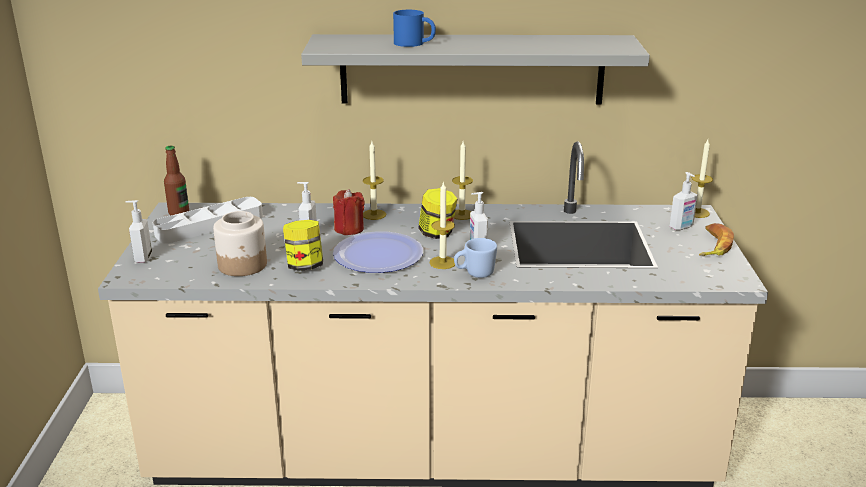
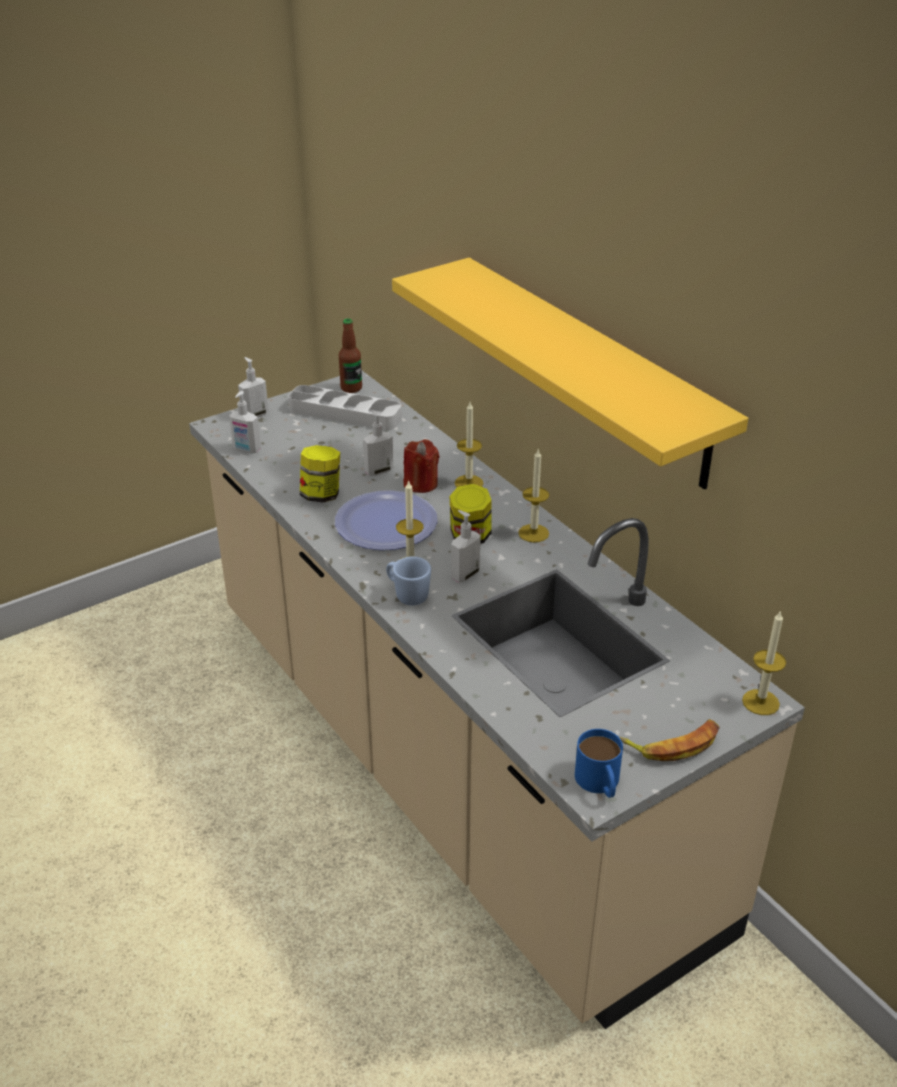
camera: 55 degrees right, 10 degrees up
(243, 265) = (291, 465): jar -> none
(414, 43) = (504, 312): blue mug -> blue mug (600, 783)
(472, 69) = (589, 369): grey shelf -> yellow shelf
(681, 227) = (697, 702): soap dispenser -> soap dispenser (246, 449)

